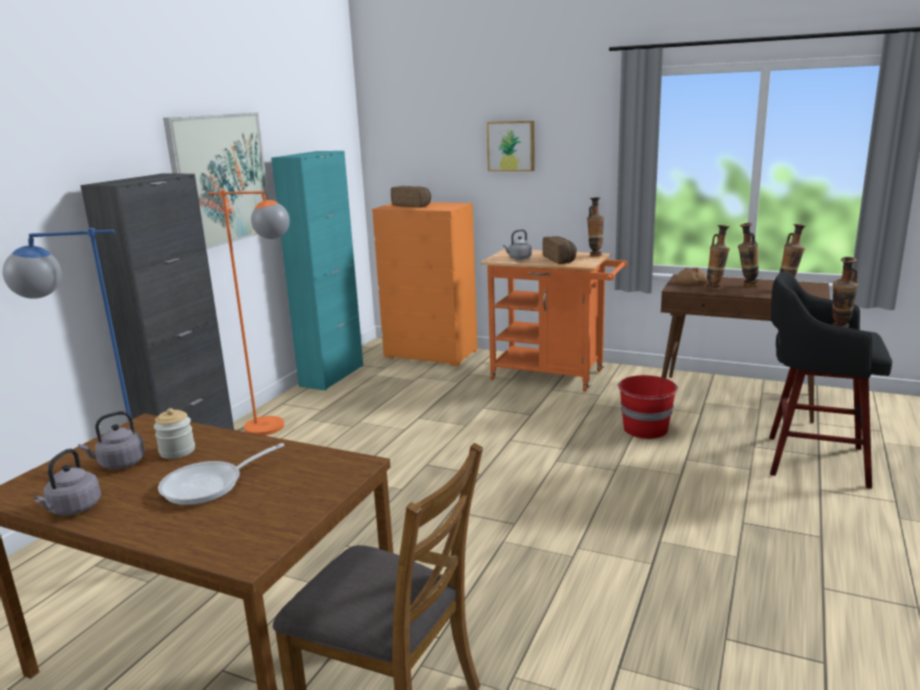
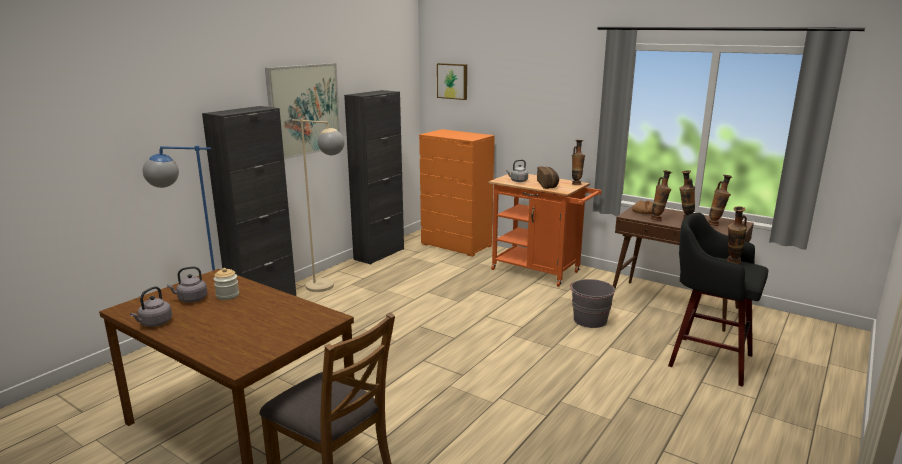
camera: 10 degrees right, 0 degrees up
(209, 485) = (237, 319): frying pan -> none
(277, 428) = (328, 287): orange floor lamp -> beige floor lamp
(332, 376) = (379, 254): turquoise cabinet -> black cabinet
(412, 205) = (449, 134): bread -> none
(511, 146) = (525, 95): picture -> picture (453, 81)
(645, 429) = (590, 320): red bucket -> grey bucket

